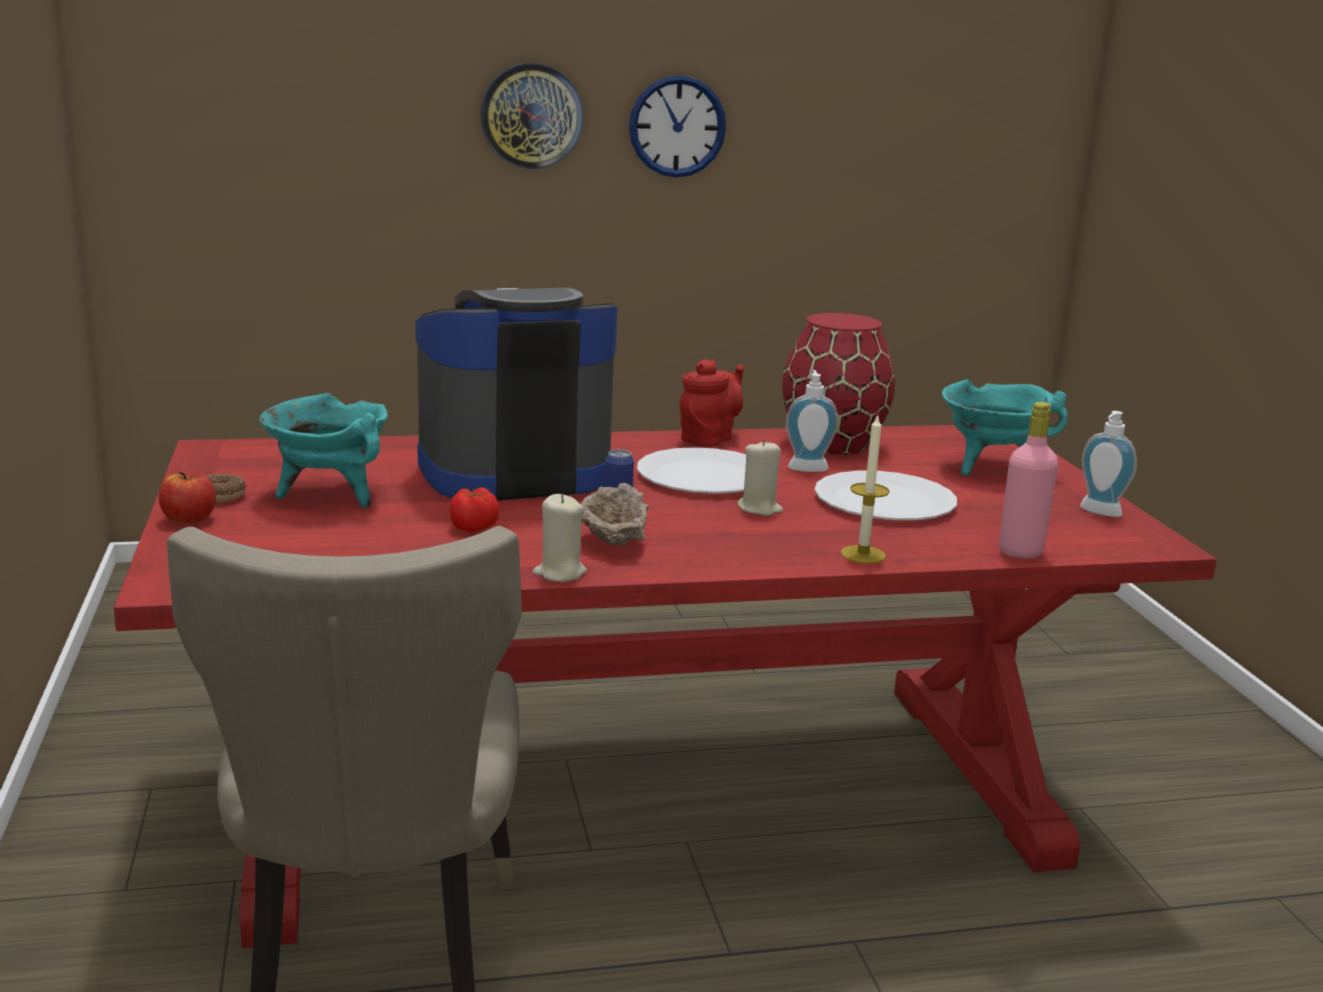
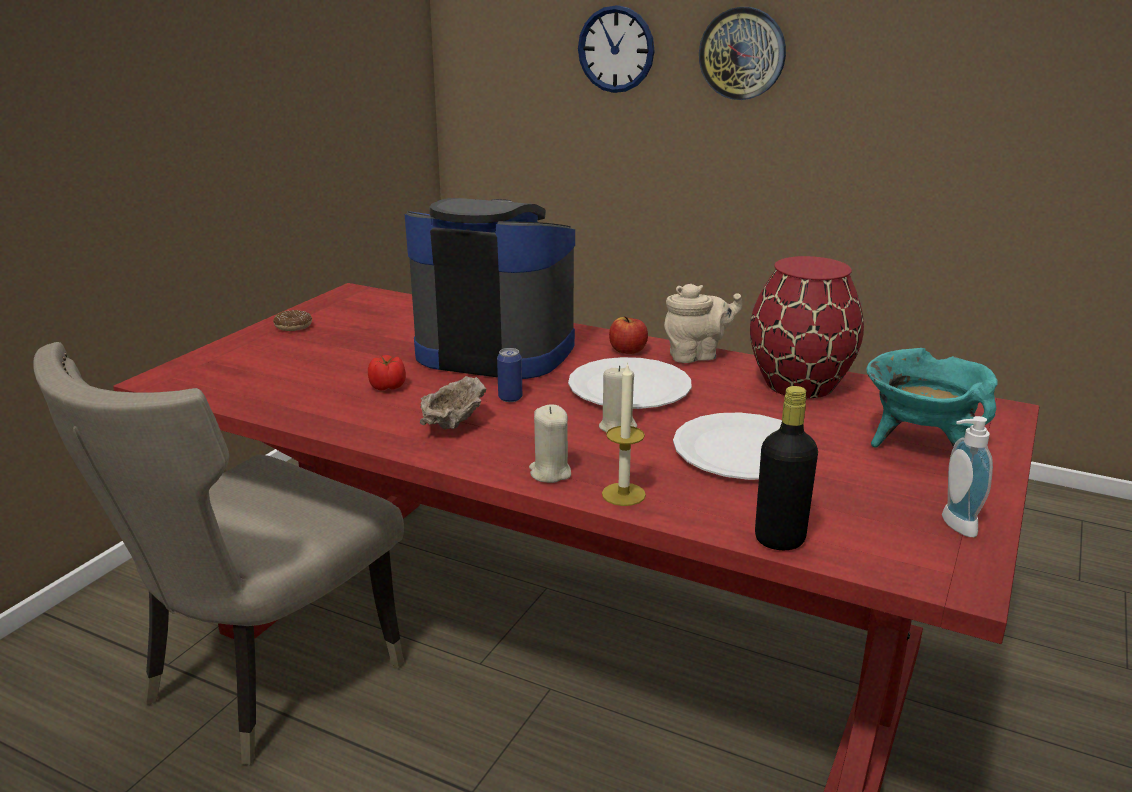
camera: 40 degrees right, 5 degrees up
(189, 519) = (250, 338): apple -> apple (628, 351)
(329, 495) = (352, 340): turquoise cooking pot -> none
(559, 573) = (372, 438): beige candle -> beige candle (550, 473)
(677, 126) = (873, 65): wall clock -> wall clock (616, 49)
(709, 439) = (697, 356): red teapot -> beige teapot
(807, 467) = (733, 400): soap dispenser -> none
(1020, 552) = (779, 539): pink bottle -> black bottle

